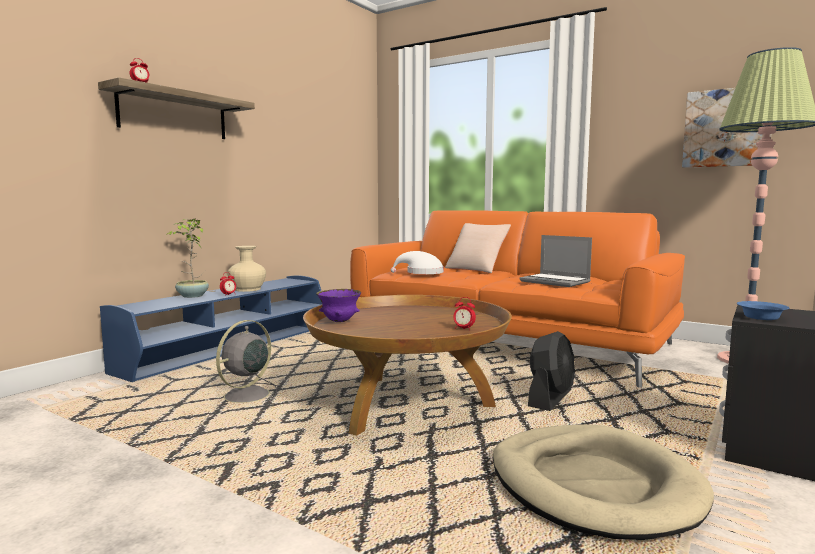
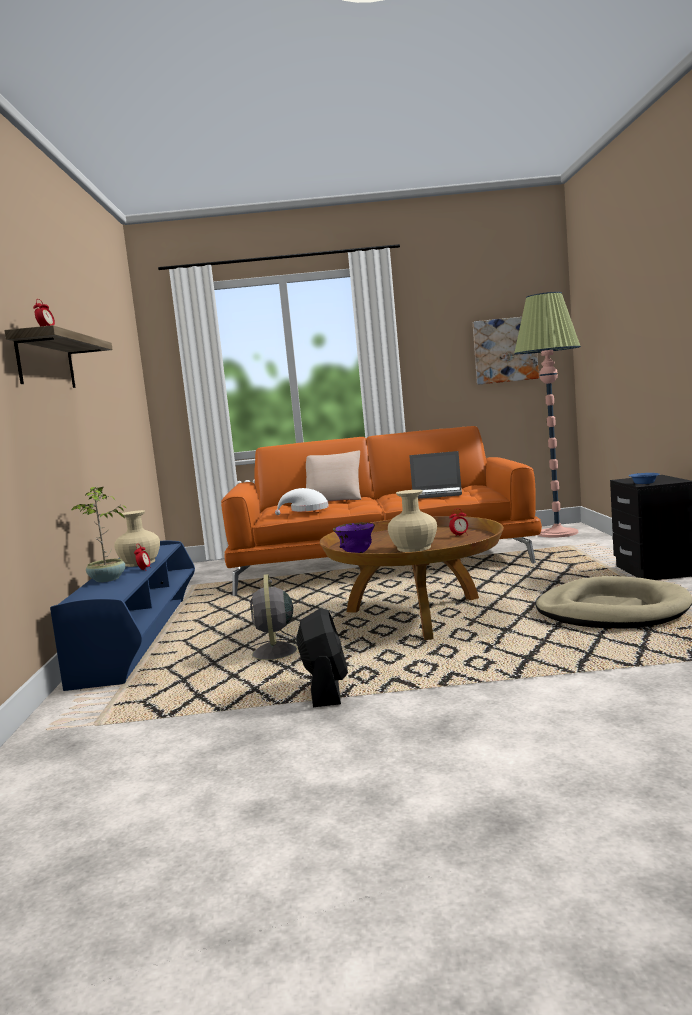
camera: 35 degrees left, 0 degrees up
(388, 329) = (414, 548): none -> beige vase
(550, 399) = (498, 584): black fan -> black fan (326, 690)

